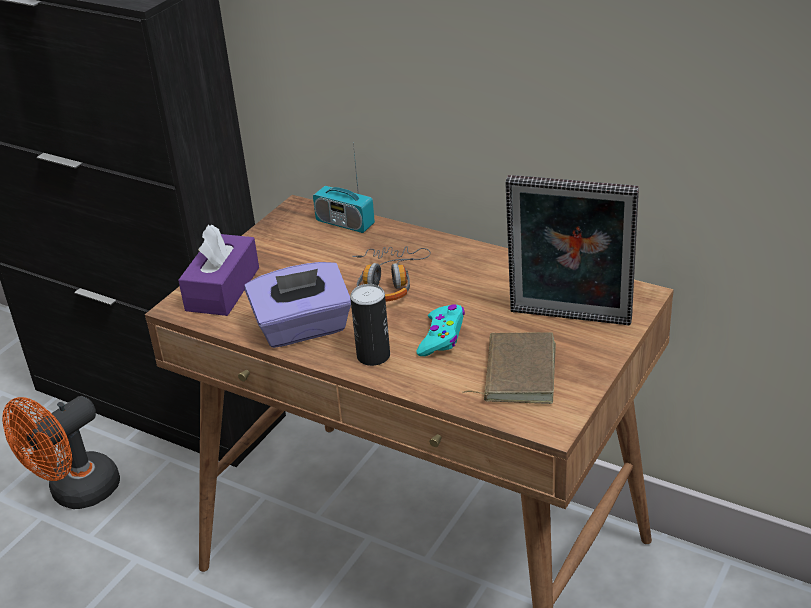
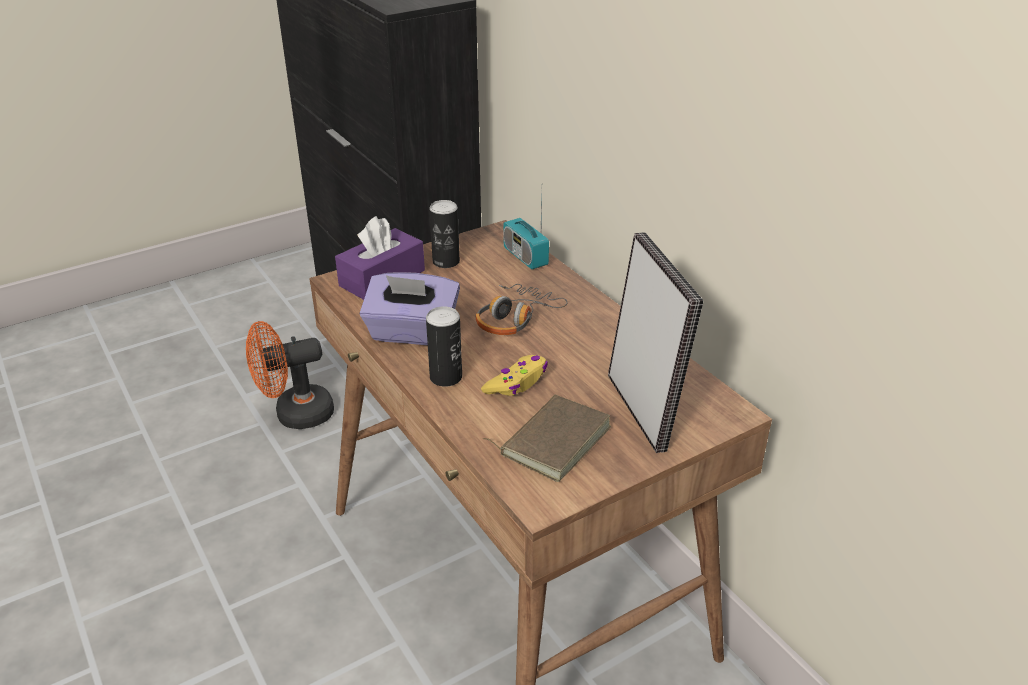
camera: 25 degrees right, 0 degrees up
(272, 252) = (446, 262): none -> can
(442, 337) = (517, 383): turquoise game controller -> yellow game controller
(569, 320) = (643, 410): picture frame -> picture frame turned 150 degrees counterclockwise

